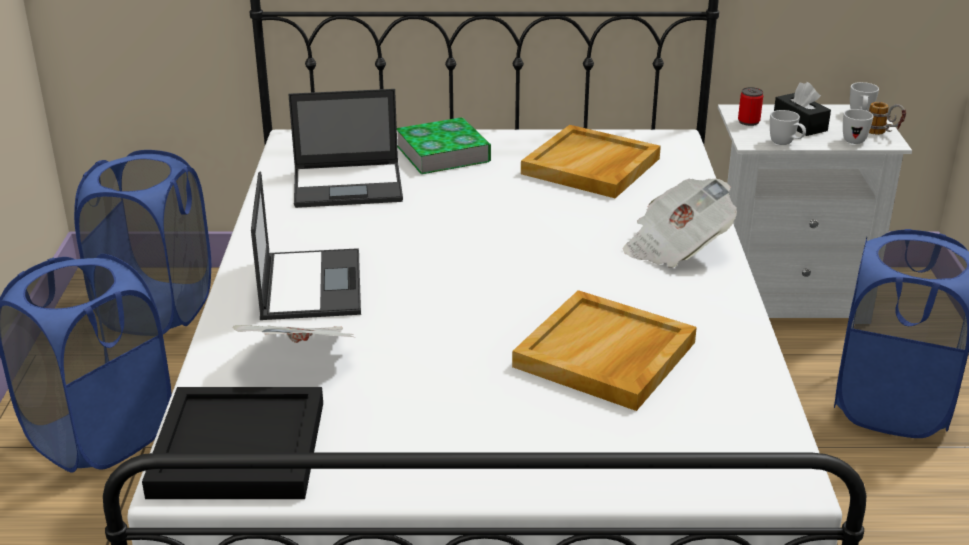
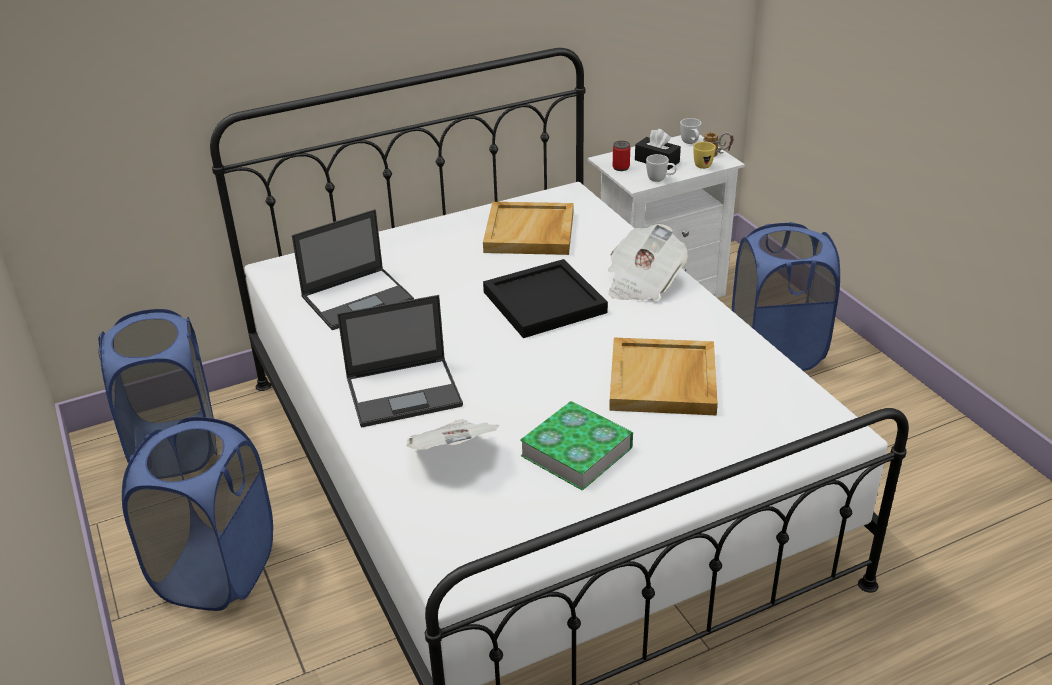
camera: 25 degrees left, 5 degrees up
(240, 447) = (473, 538): black tray -> black tray (545, 301)
(310, 284) = (405, 392): laptop -> laptop turned 105 degrees clockwise
(443, 153) = (408, 250): book -> book (576, 451)
(854, 139) = (701, 164): white mug -> yellow mug

